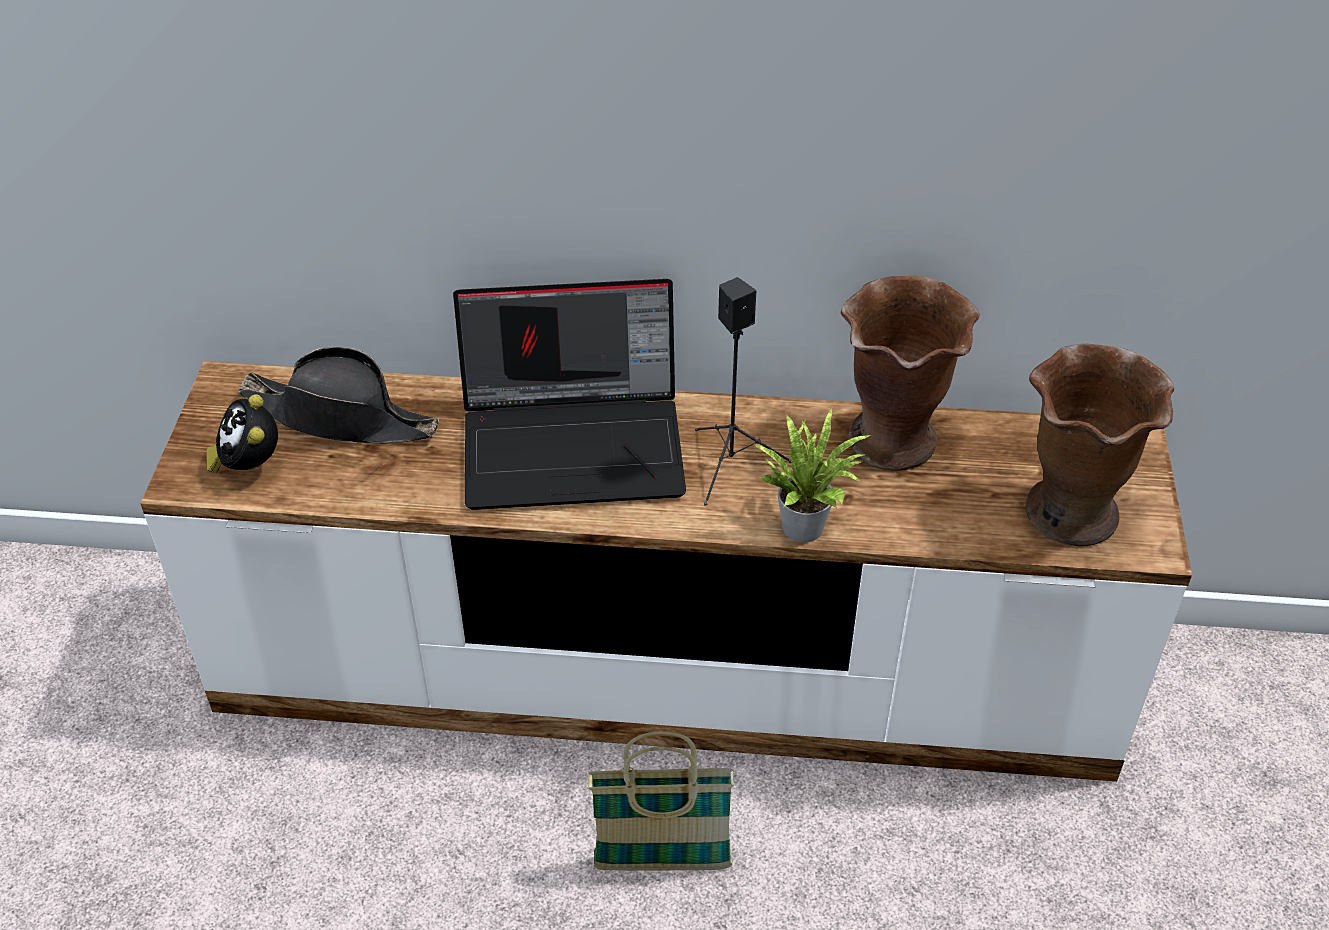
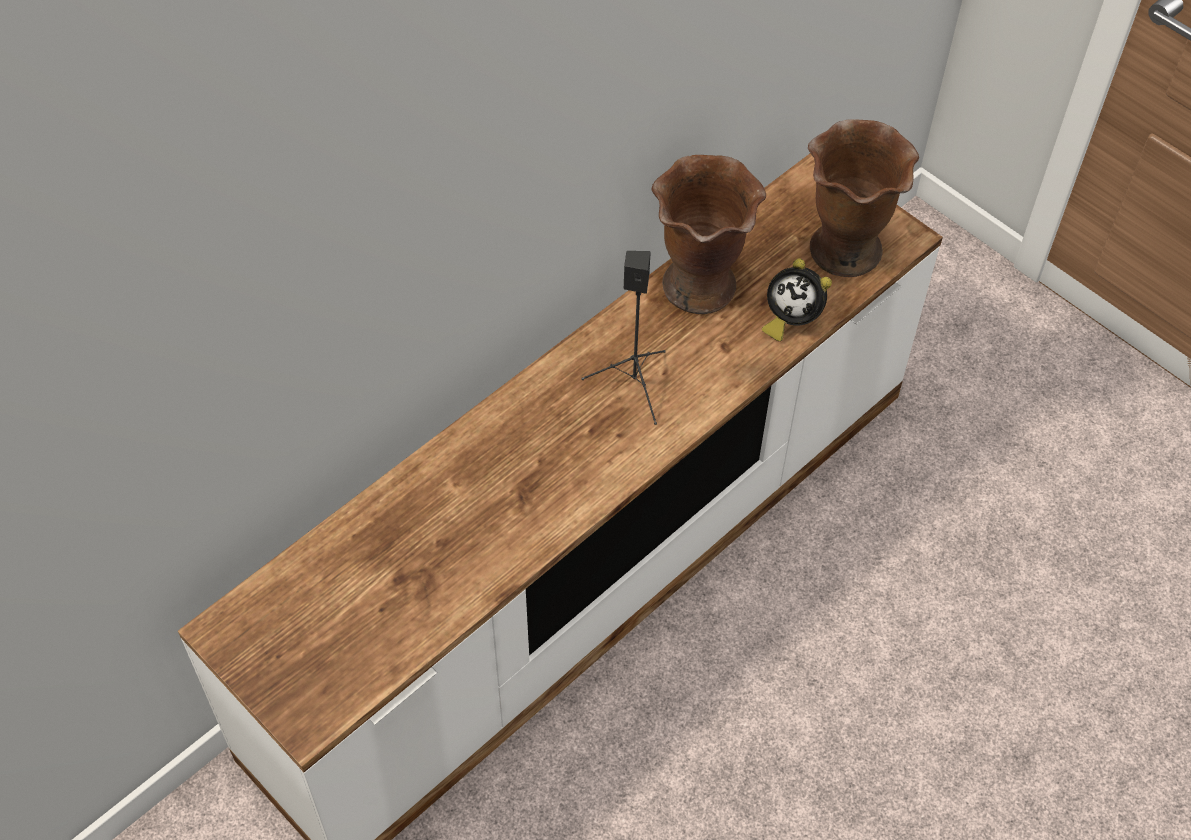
camera: 50 degrees left, 10 degrees up
(249, 466) = (337, 669): alarm clock -> alarm clock (790, 319)
(341, 417) = (346, 577): black hat -> none
(576, 442) = (524, 453): laptop -> none
(662, 863) = (739, 680): basket -> none
(806, 524) = (725, 384): potted plant -> none

